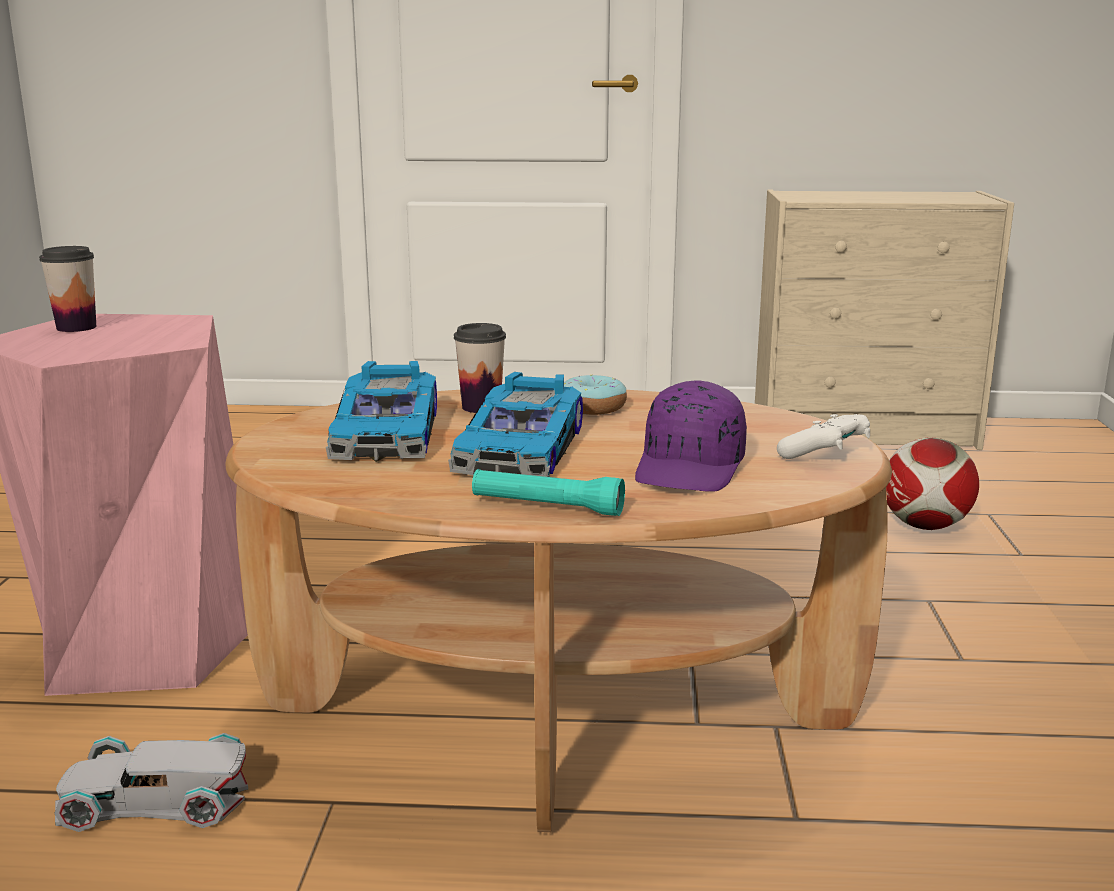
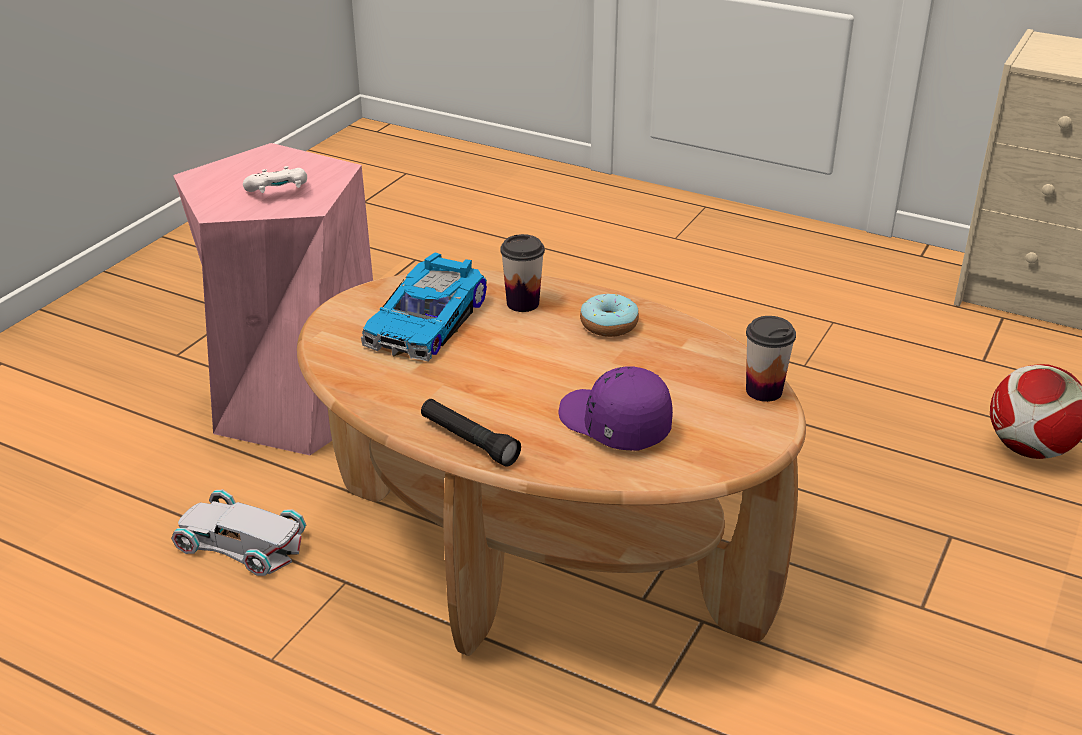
camera: 25 degrees right, 15 degrees up
(76, 327) = (255, 167): cup -> cup (764, 391)
(524, 449) = (510, 367): toy car -> none
(547, 507) = (469, 441): turquoise flashlight -> black flashlight
(691, 468) = (613, 425): purple cap -> purple cap turned 90 degrees clockwise
(825, 454) = (738, 436): white game controller -> white game controller (278, 193)

